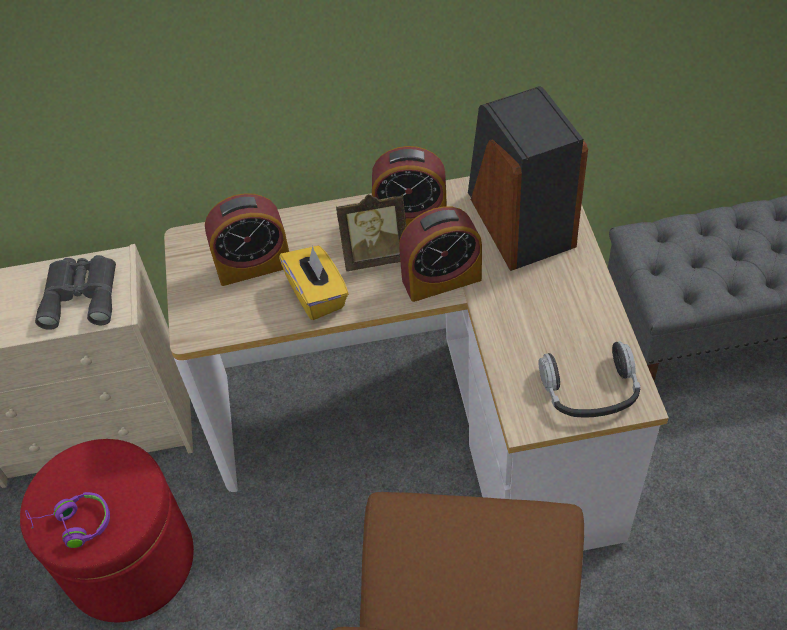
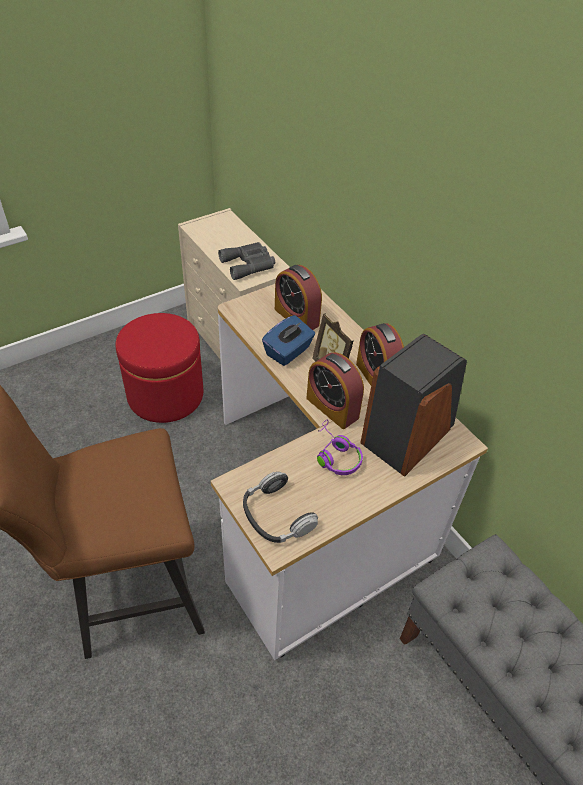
camera: 60 degrees right, 5 degrees down
(74, 524) = (139, 337): purple headphones -> purple headphones (335, 455)
(317, 295) = (288, 352): yellow tissue box -> blue tissue box

